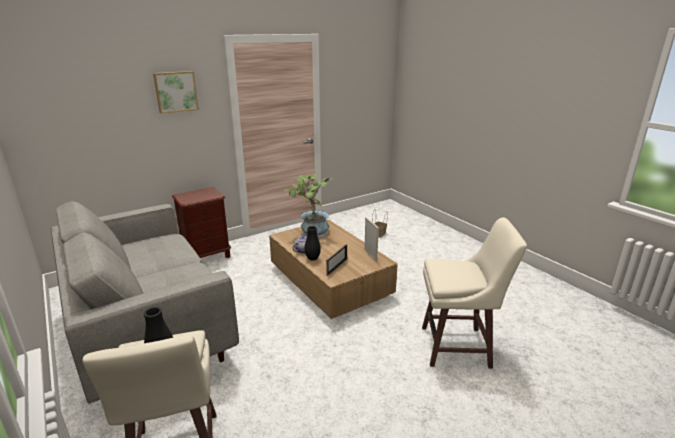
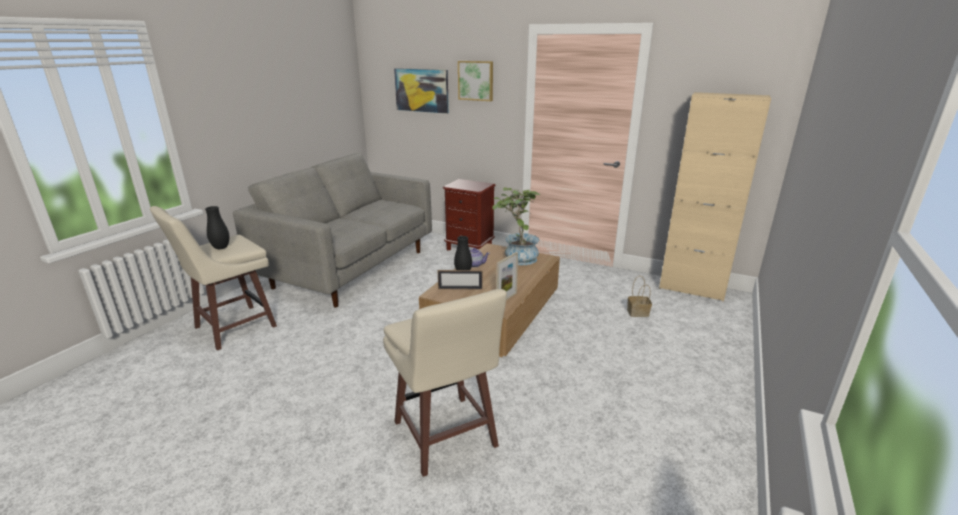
camera: 60 degrees right, 0 degrees up
(105, 111) = (422, 90): none -> picture
(369, 210) = (691, 289): none -> beige cabinet

